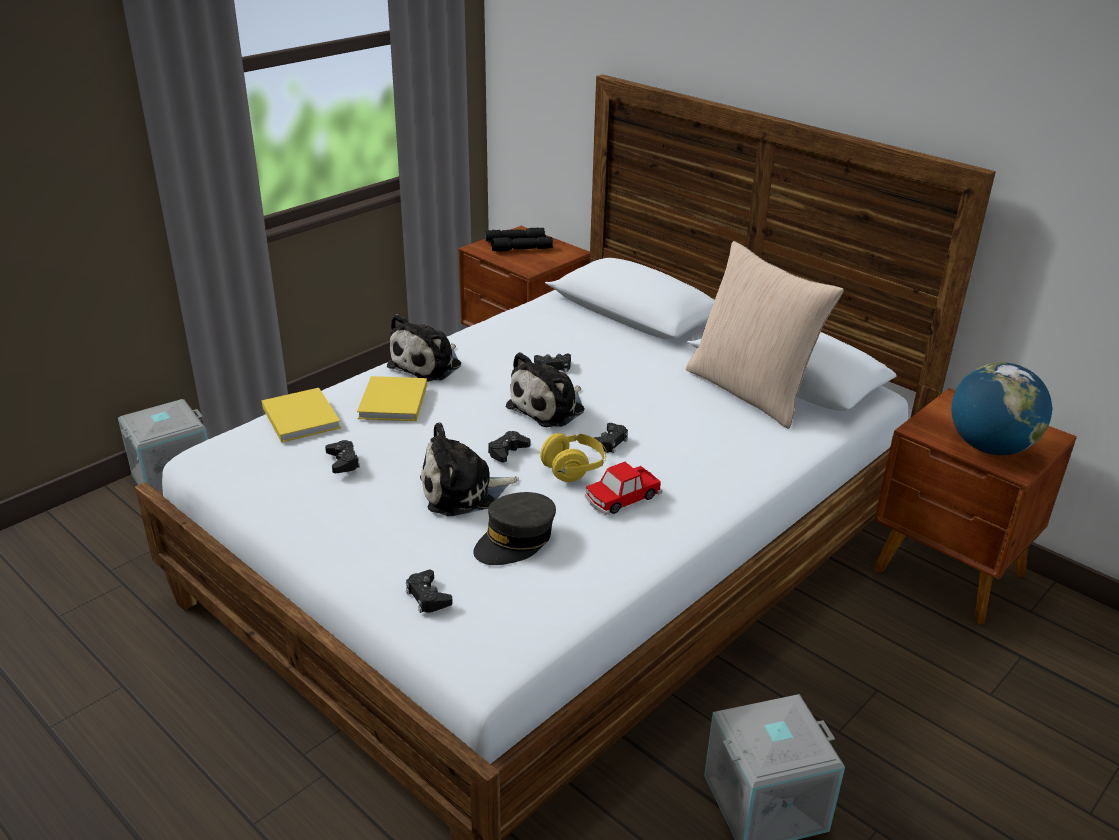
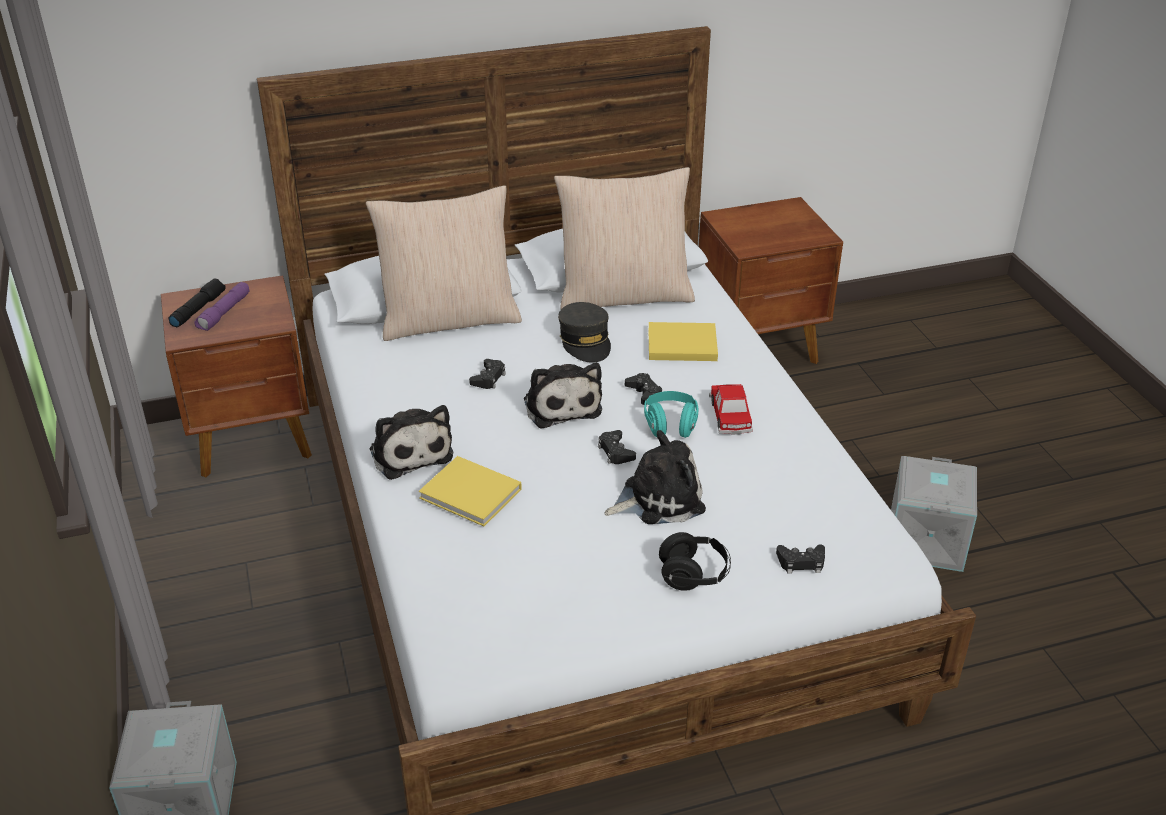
camera: 60 degrees left, 5 degrees up
(300, 416) = (445, 564): yellow book -> yellow book (679, 344)
(343, 461) = (559, 556): black game controller -> none
(368, 538) = (694, 575): none -> black headphones
(463, 491) = (658, 498): plush toy -> plush toy turned 120 degrees counterclockwise
(515, 540) = (751, 491): grey cap -> grey cap (585, 341)
(521, 250) = (225, 313): black flashlight -> purple flashlight
(574, 469) = (670, 425): yellow headphones -> turquoise headphones
(615, 328) = (449, 319): none -> beige pillow
(989, 447) = (790, 233): globe -> none

